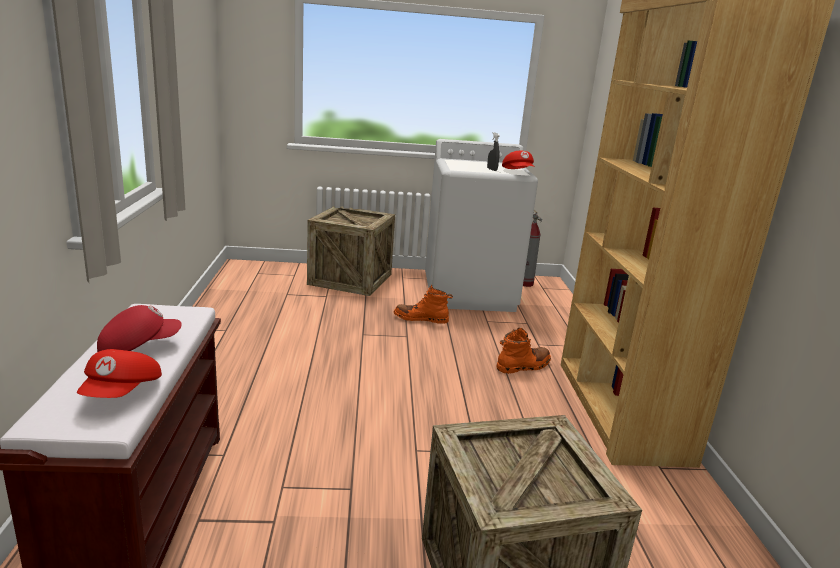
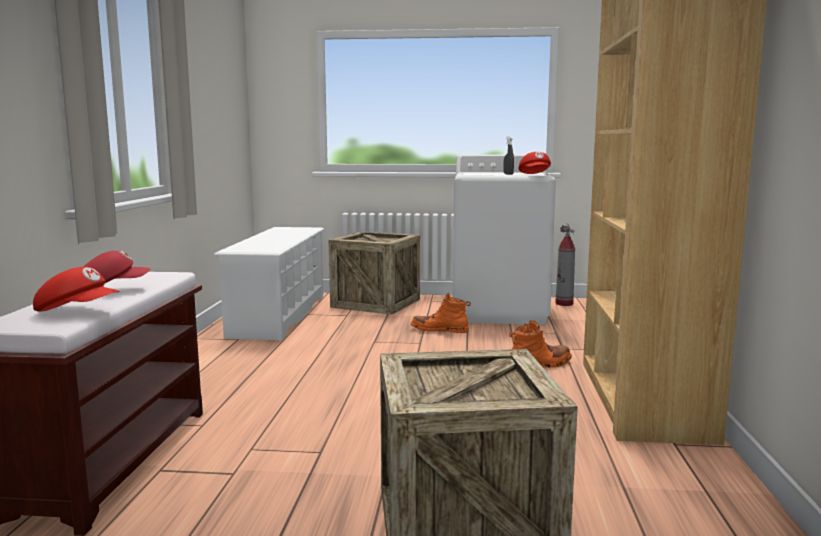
camera: 10 degrees right, 10 degrees down
(122, 392) = (78, 311): red cap -> red cap turned 90 degrees counterclockwise
(258, 296) = (278, 316): none -> white shoe rack

